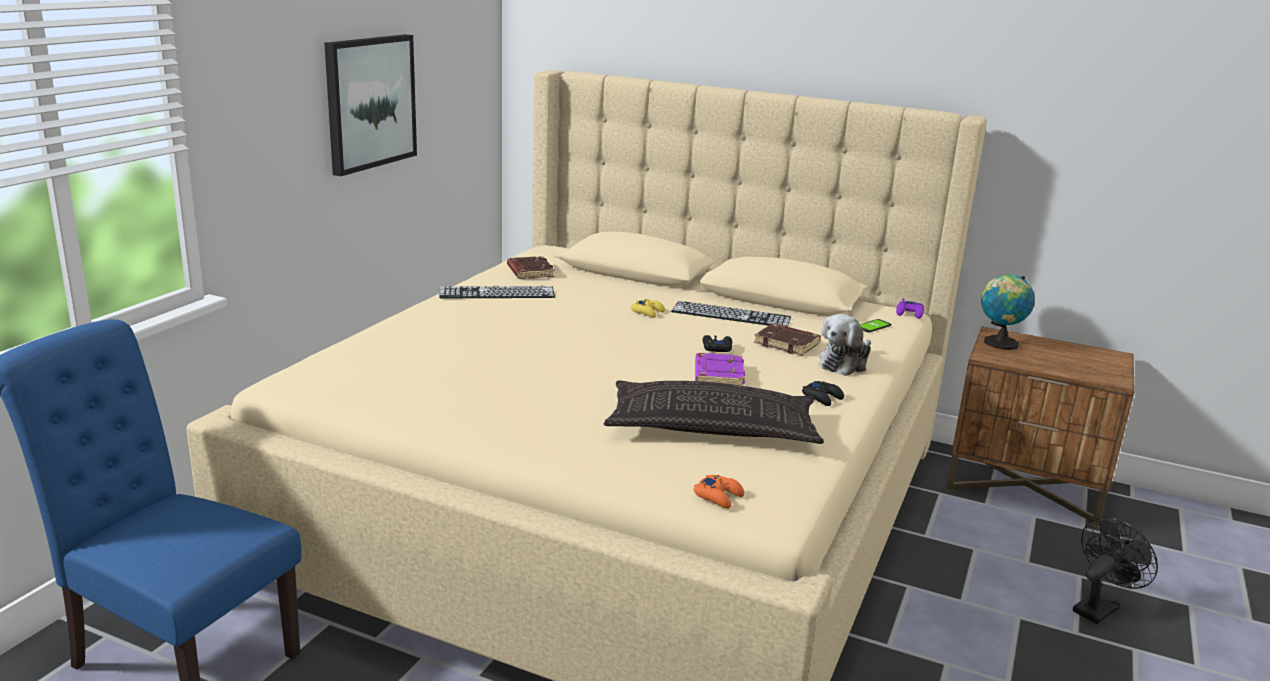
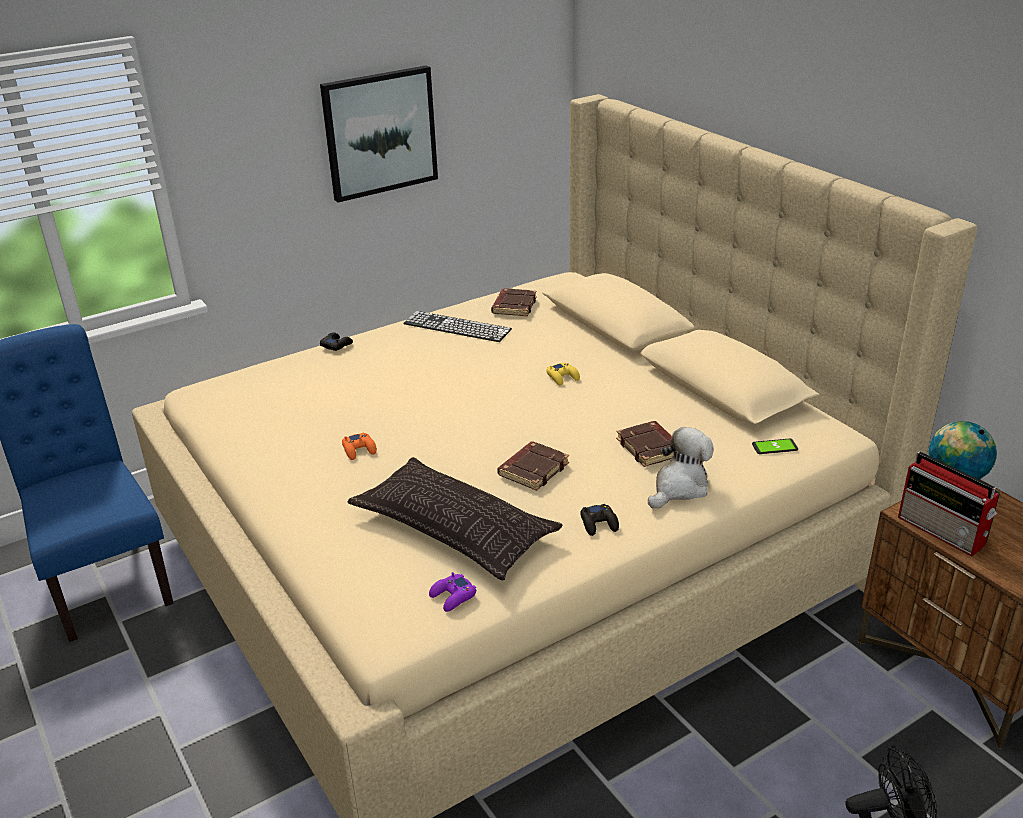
camera: 35 degrees right, 10 degrees up
(716, 348) = (573, 436): black game controller -> black game controller (336, 345)
(717, 375) = (533, 469): purple book -> brown book
(719, 496) = (367, 603): orange game controller -> orange game controller (359, 450)
(731, 315) = (640, 397): keyboard -> none
(845, 363) = (679, 487): plush toy -> plush toy turned 150 degrees clockwise
(910, 313) = (845, 438): purple game controller -> purple game controller (453, 597)
(1021, 362) = (943, 532): none -> radio

